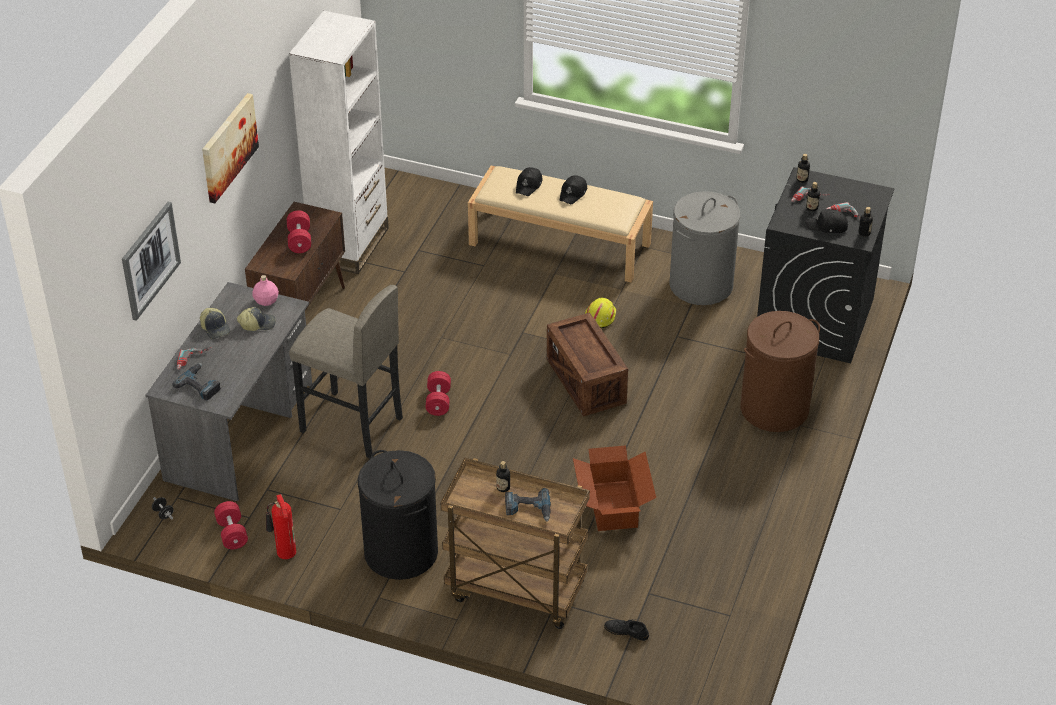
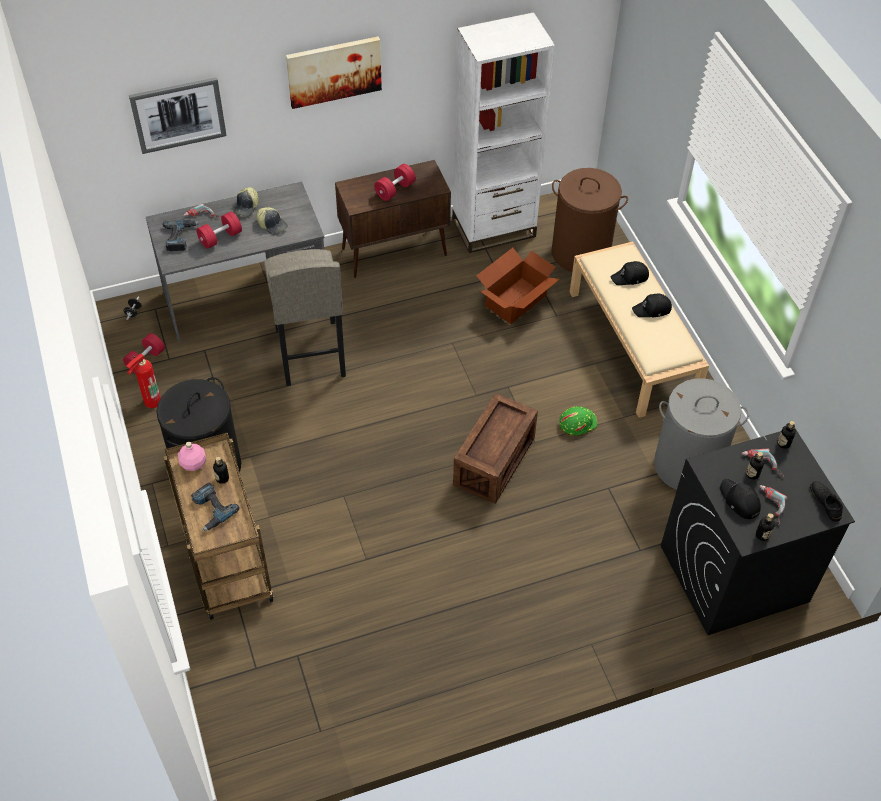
camera: 50 degrees right, 10 degrees up
(266, 301) = (301, 213): pink bottle -> pink bottle (194, 463)
(438, 401) = (382, 386): red dumbbell -> red dumbbell (220, 238)
(600, 316) = (577, 423): yellow hard hat -> green hard hat
(612, 506) = (371, 568): cardboard box -> cardboard box (515, 300)
(626, 631) = (243, 666): black shoe -> black shoe (825, 502)
(774, 408) = (592, 612): brown laundry basket -> brown laundry basket (581, 253)

